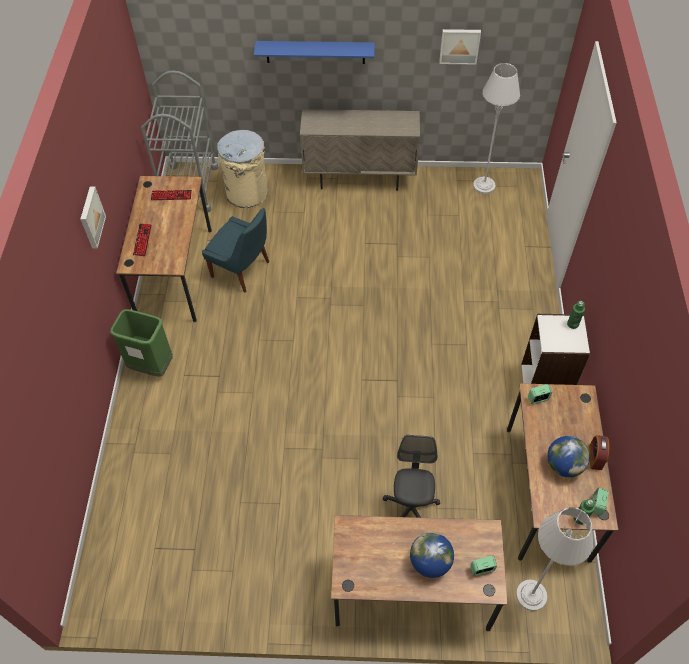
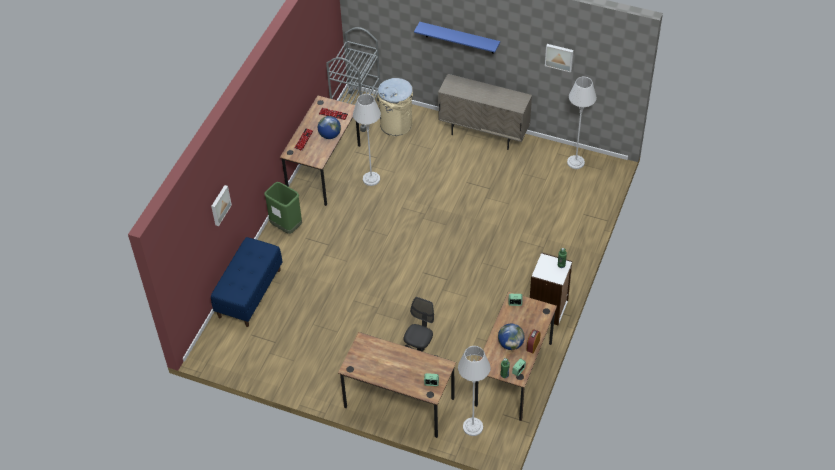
camera: 20 degrees right, 5 degrees down
(91, 217) = (271, 117): picture -> picture (220, 205)
(131, 481) = (249, 293): none -> blue bench
(242, 270) = (371, 179): blue chair -> grey floor lamp
(430, 562) = (403, 371): globe -> globe (330, 135)

